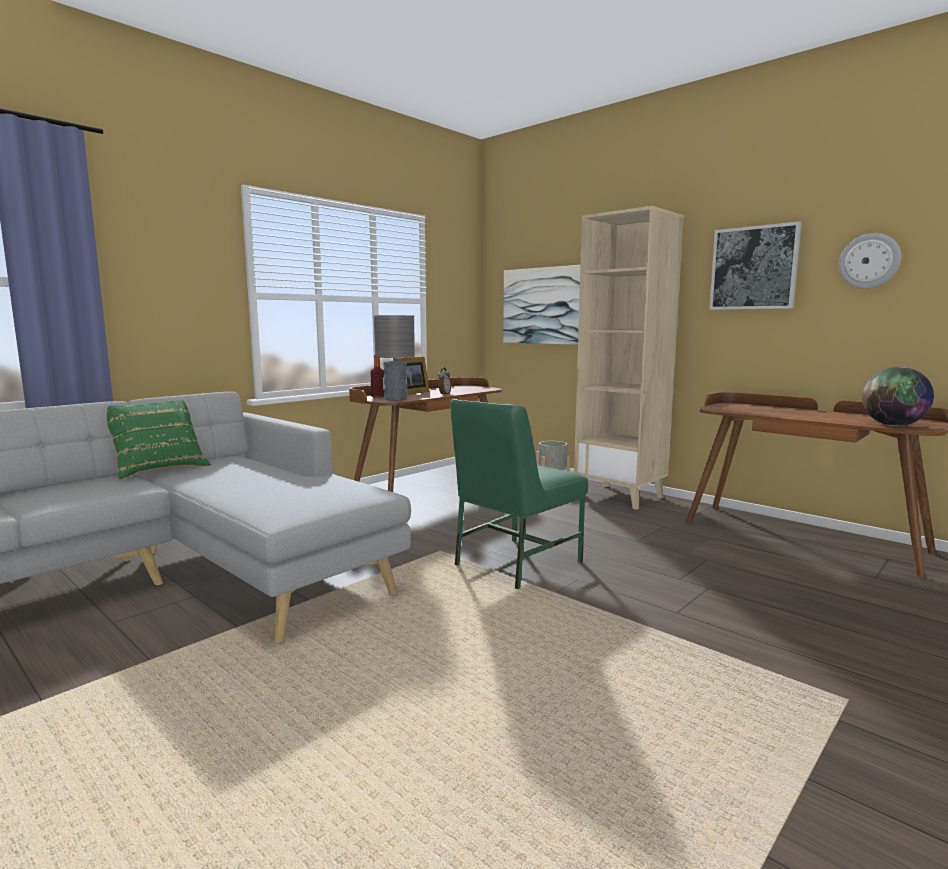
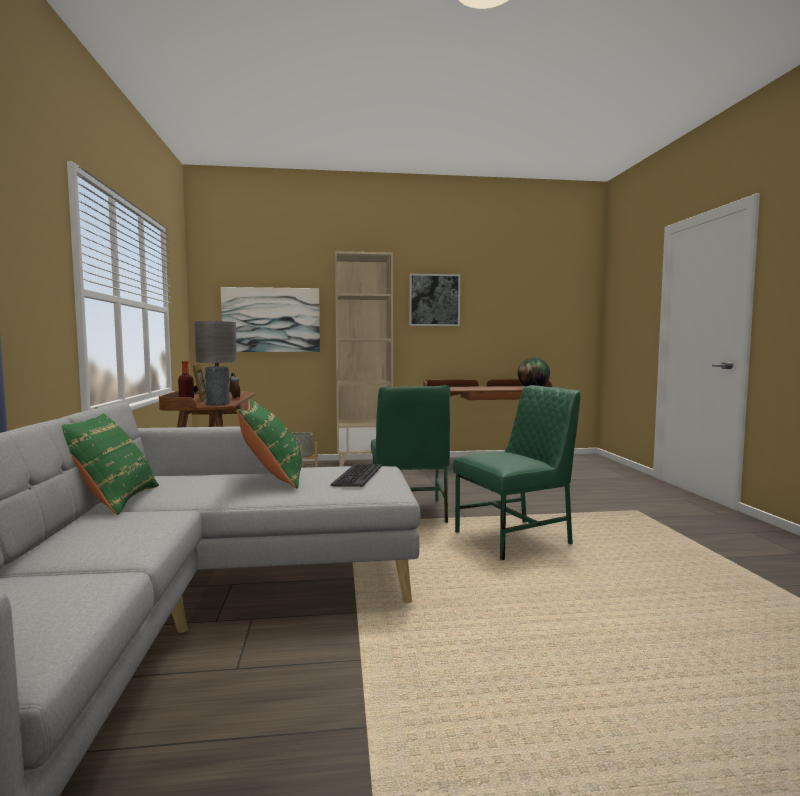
camera: 50 degrees left, 5 degrees down
(269, 479) = (273, 479): none -> green pillow
(315, 494) = (357, 475): none -> keyboard
(532, 641) = (515, 539): none -> green chair
(869, 261) = (495, 300): wall clock -> none

